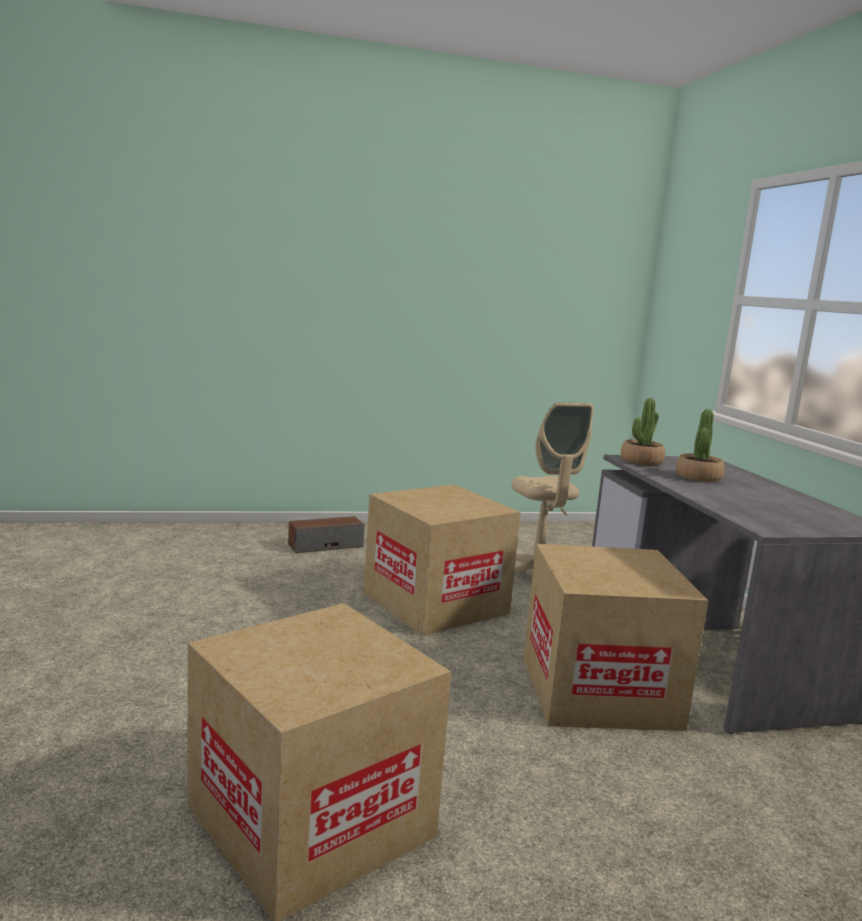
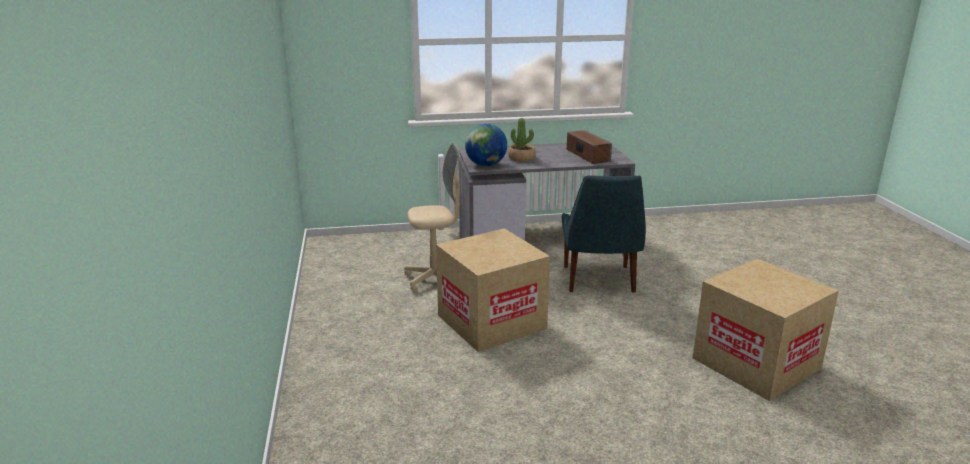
camera: 85 degrees left, 10 degrees up
(325, 545) = (361, 374): speaker -> speaker (587, 155)
(598, 691) = (599, 280): cardboard box -> blue chair
(641, 461) = (486, 165): potted plant -> globe

